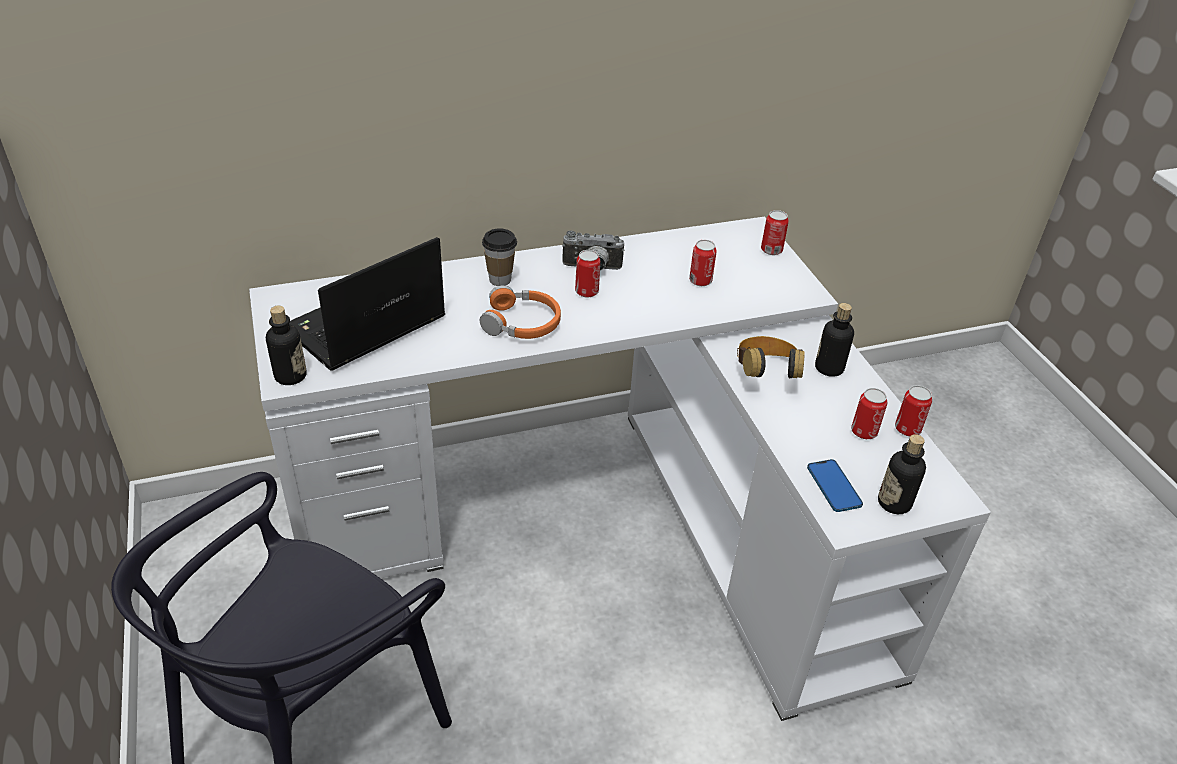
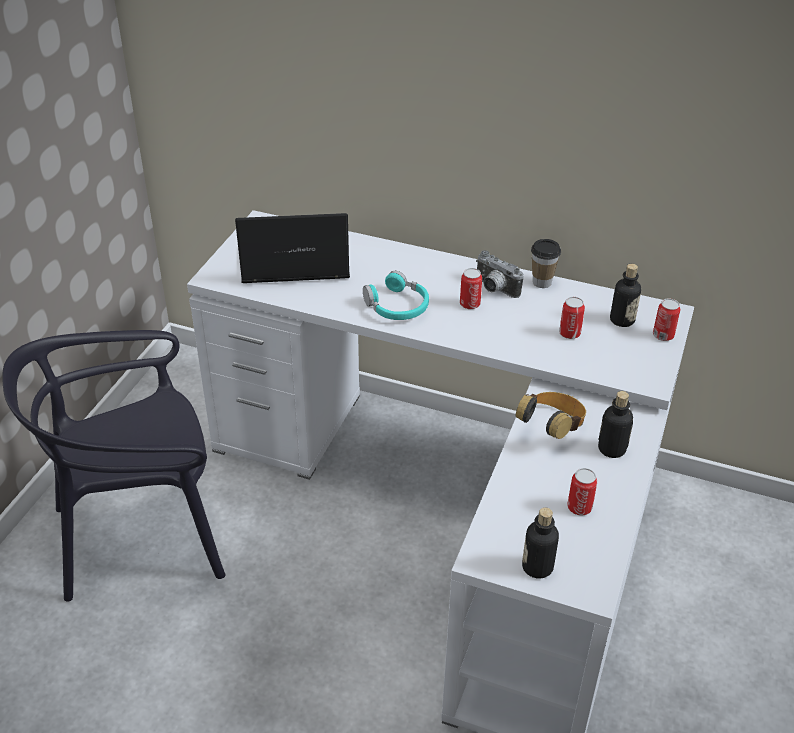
camera: 40 degrees right, 0 degrees up
(290, 376) = (217, 276): bottle -> bottle (622, 320)
(500, 280) = (417, 269): cup -> cup (542, 282)
(522, 323) = (397, 306): orange headphones -> turquoise headphones
(834, 486) = (504, 530): phone -> none
(907, 429) = (620, 525): can -> none

